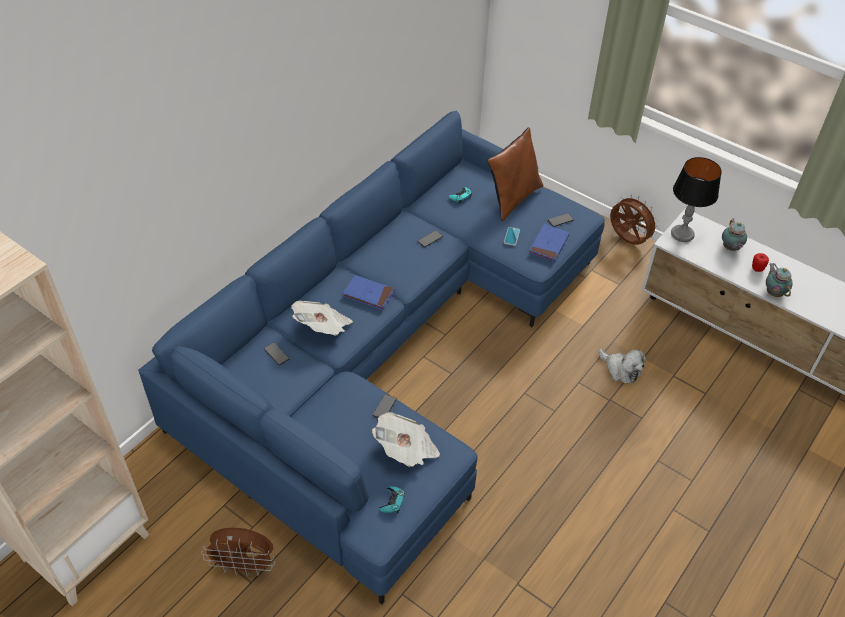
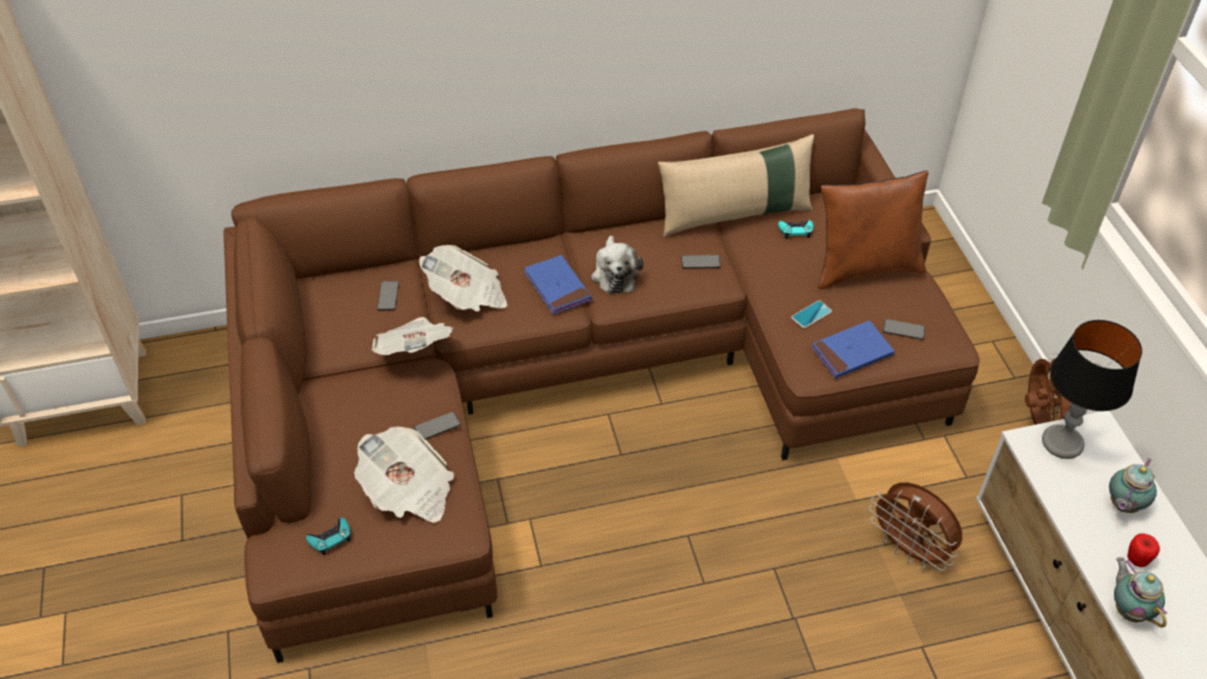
camera: 40 degrees right, 0 degrees up
(245, 566) = (193, 519): brown fan -> brown fan (910, 550)
(326, 375) = (414, 350): none -> newspaper
(387, 353) = (569, 384): blue sofa -> brown sofa
(421, 204) = (735, 214): none -> beige pillow
(621, 369) = (851, 589): plush toy -> plush toy (615, 273)
(773, 292) = (1128, 609): teapot -> teapot turned 45 degrees counterclockwise

